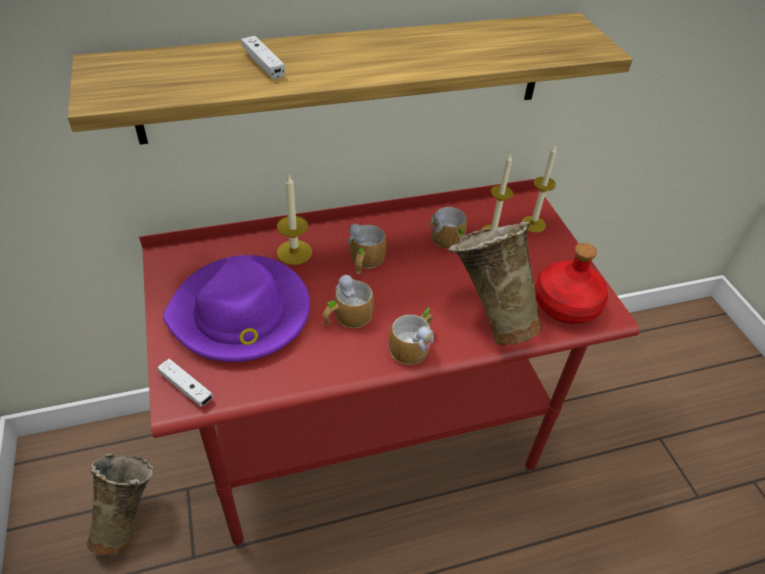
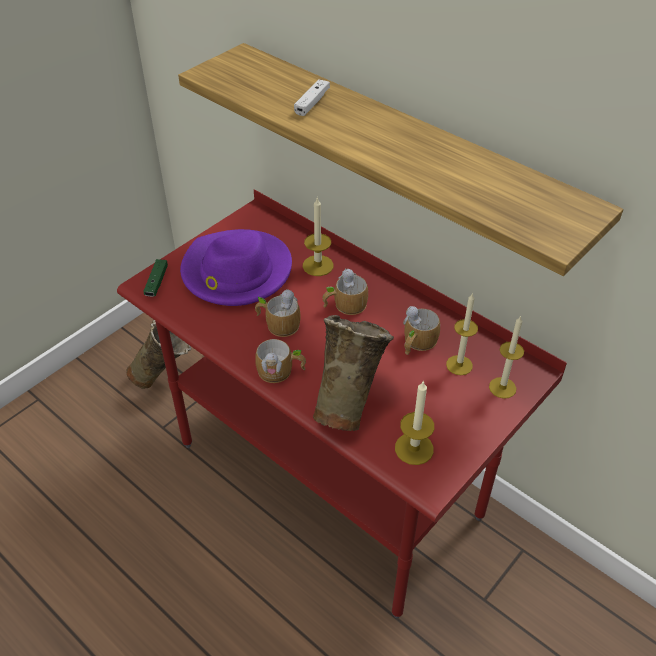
camera: 60 degrees right, 0 degrees up
(186, 387) = (156, 282): white game controller -> green game controller
(565, 304) = (414, 448): red bottle -> candle

